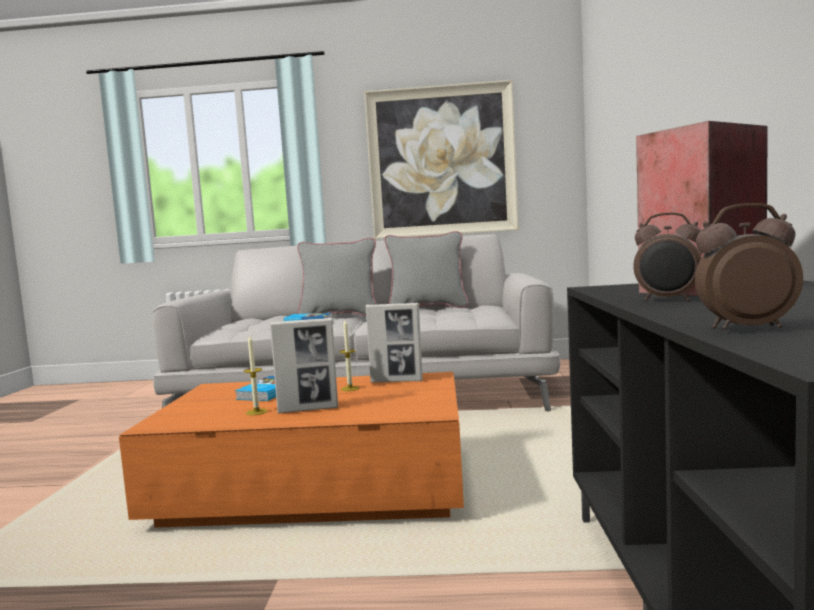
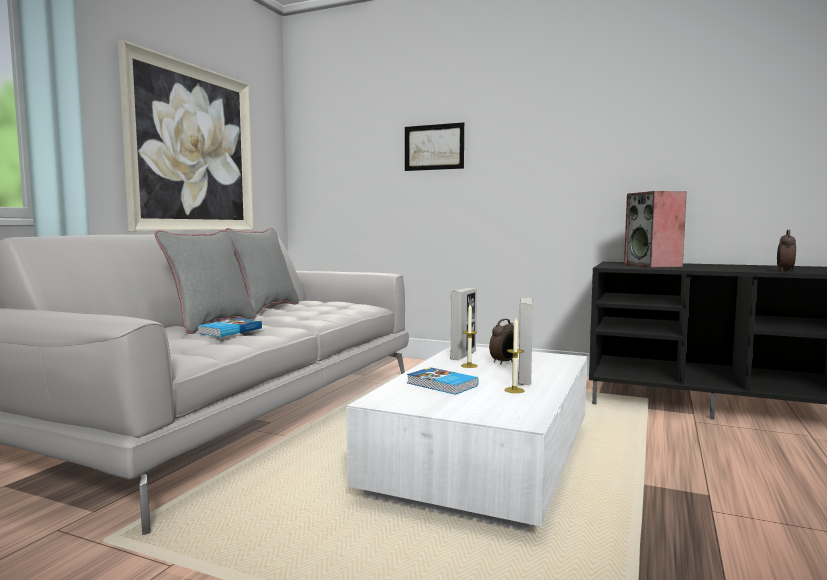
camera: 70 degrees left, 0 degrees up
(317, 488) = (485, 458): orange coffee table -> white coffee table
(646, 100) = (434, 147): none -> picture
(667, 300) = (689, 268): alarm clock -> alarm clock (503, 362)

